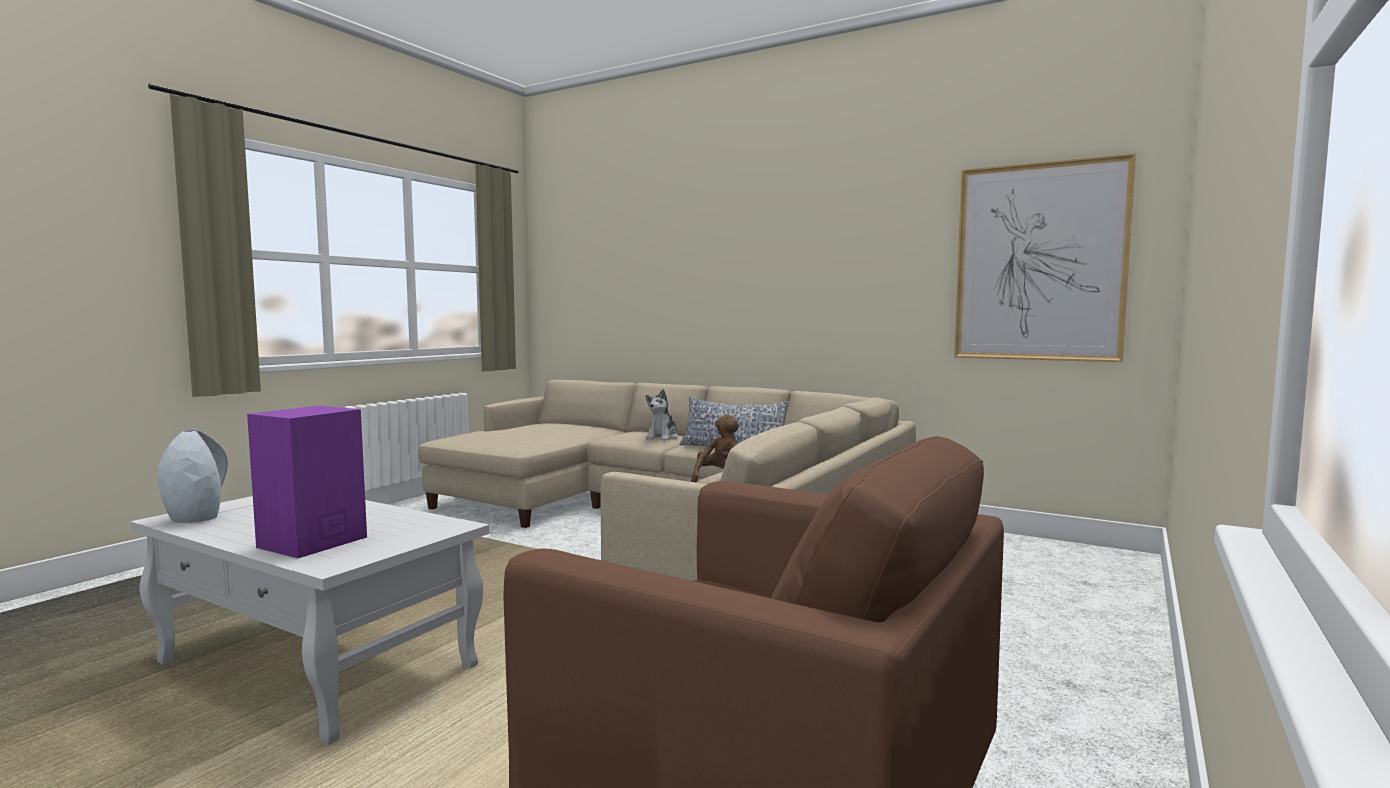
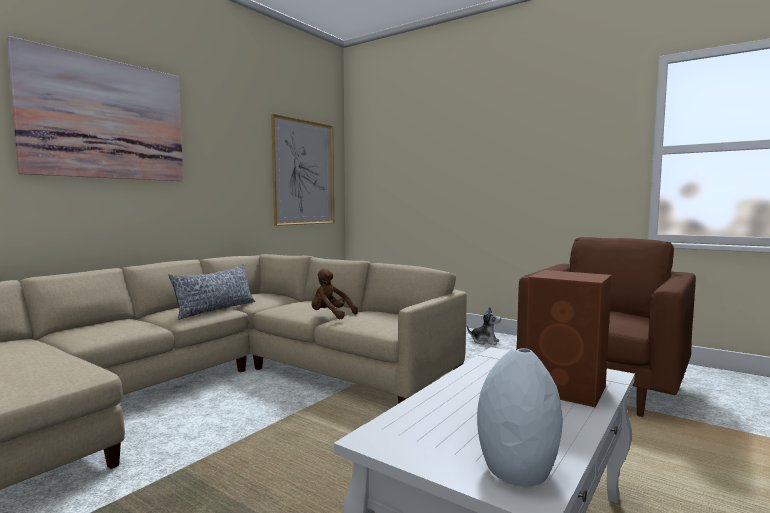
camera: 85 degrees left, 0 degrees up
(310, 543) = (567, 390): purple speaker -> brown speaker
(662, 437) = (129, 323): plush toy -> plush toy (485, 341)
(730, 233) = (106, 119): none -> picture

